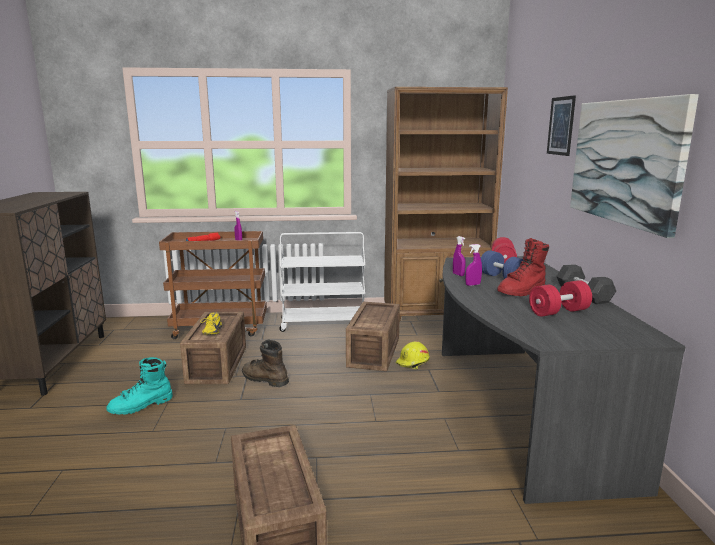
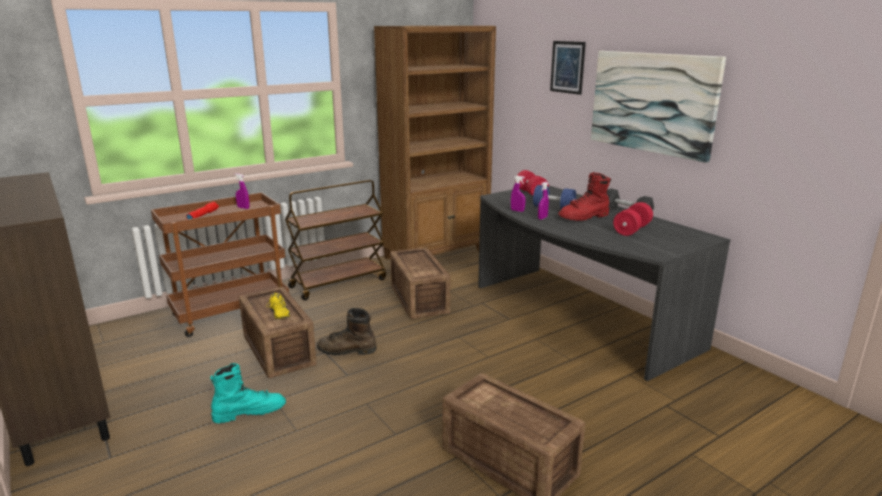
camera: 30 degrees left, 5 degrees up
(141, 405) = (249, 412): turquoise boot -> turquoise boot turned 135 degrees counterclockwise
(323, 324) = (338, 283): white cart -> brown cart
(413, 362) = (463, 300): yellow hard hat -> none
(522, 291) = (584, 217): red boot -> red boot turned 45 degrees clockwise

